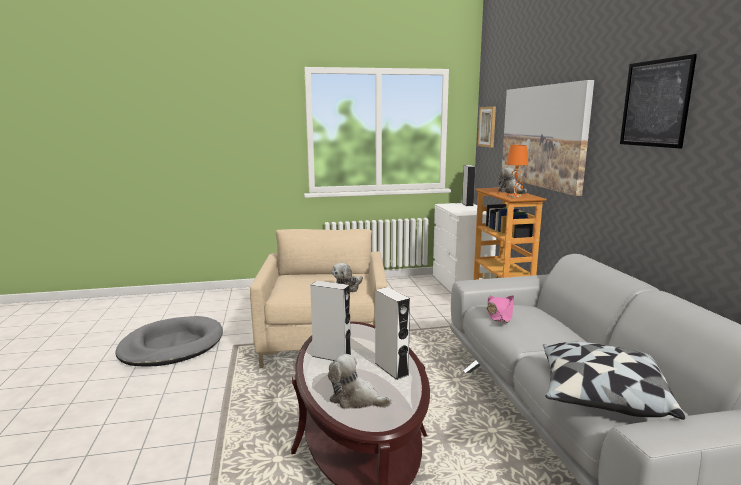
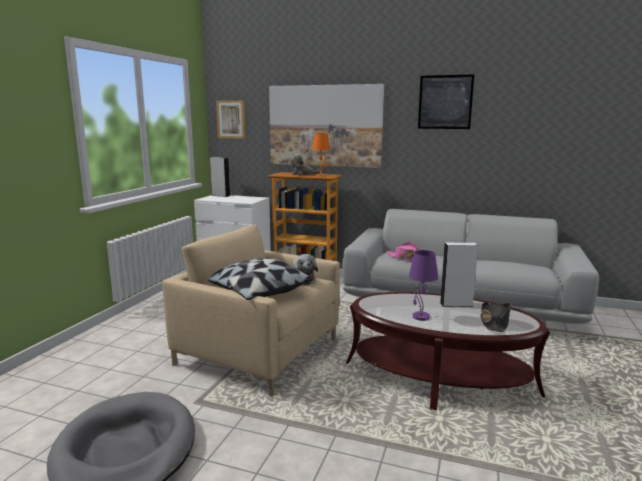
camera: 60 degrees left, 0 degrees up
(331, 356) = (420, 317): grey speaker -> purple table lamp
(355, 399) = (494, 323): plush toy -> black hat
(600, 396) = (525, 270): pillow -> pillow (258, 293)

